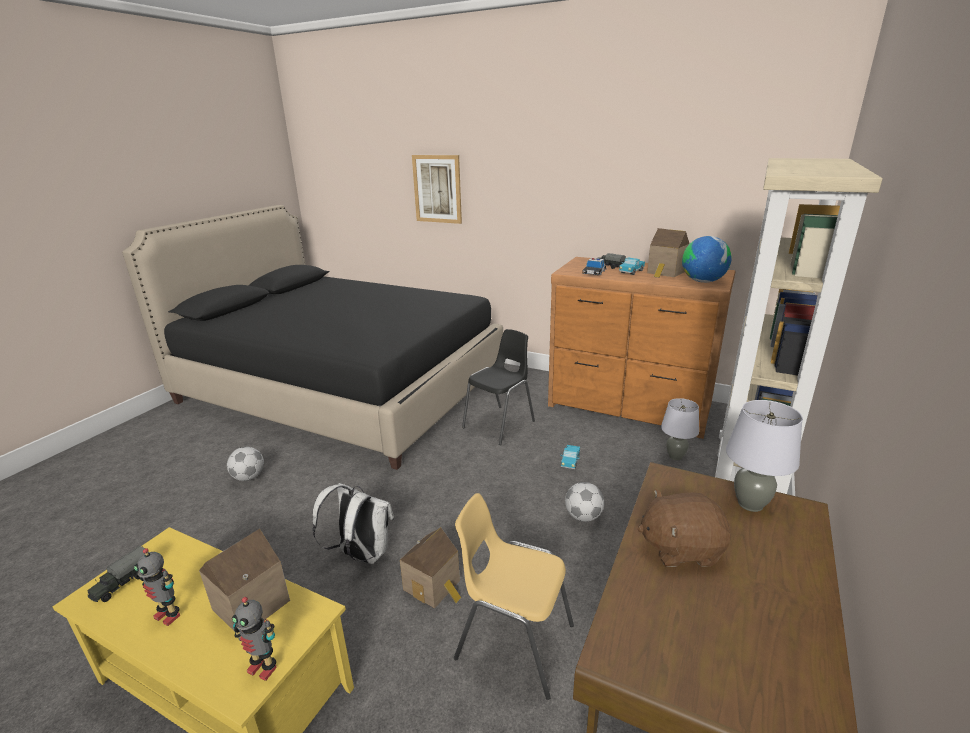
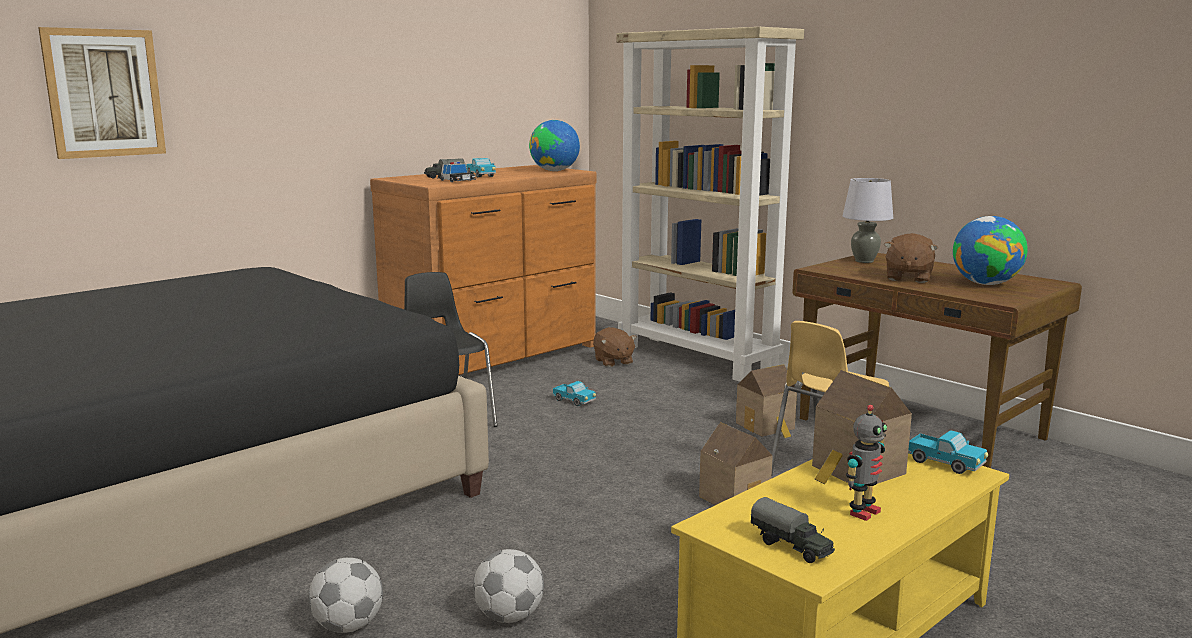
camera: 70 degrees left, 10 degrees down
(263, 668) = (946, 464): toy robot -> toy truck
(361, 554) = (653, 535): white backpack -> none
(583, 516) = (674, 414): football -> football (508, 616)
(666, 272) = (505, 172): toy house -> toy house (767, 427)
(675, 456) = (613, 362): grey table lamp -> brown plush toy
(716, 632) = (986, 284): none -> globe

